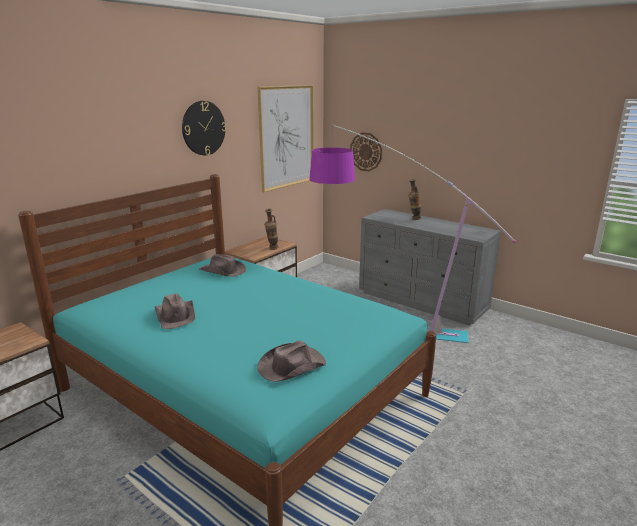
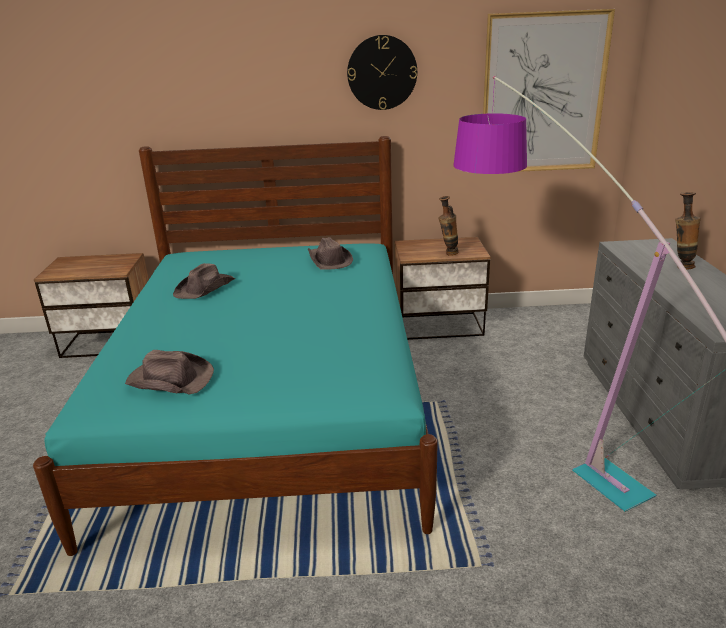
camera: 50 degrees right, 5 degrees up
(366, 152) = (671, 131): wall clock -> none

